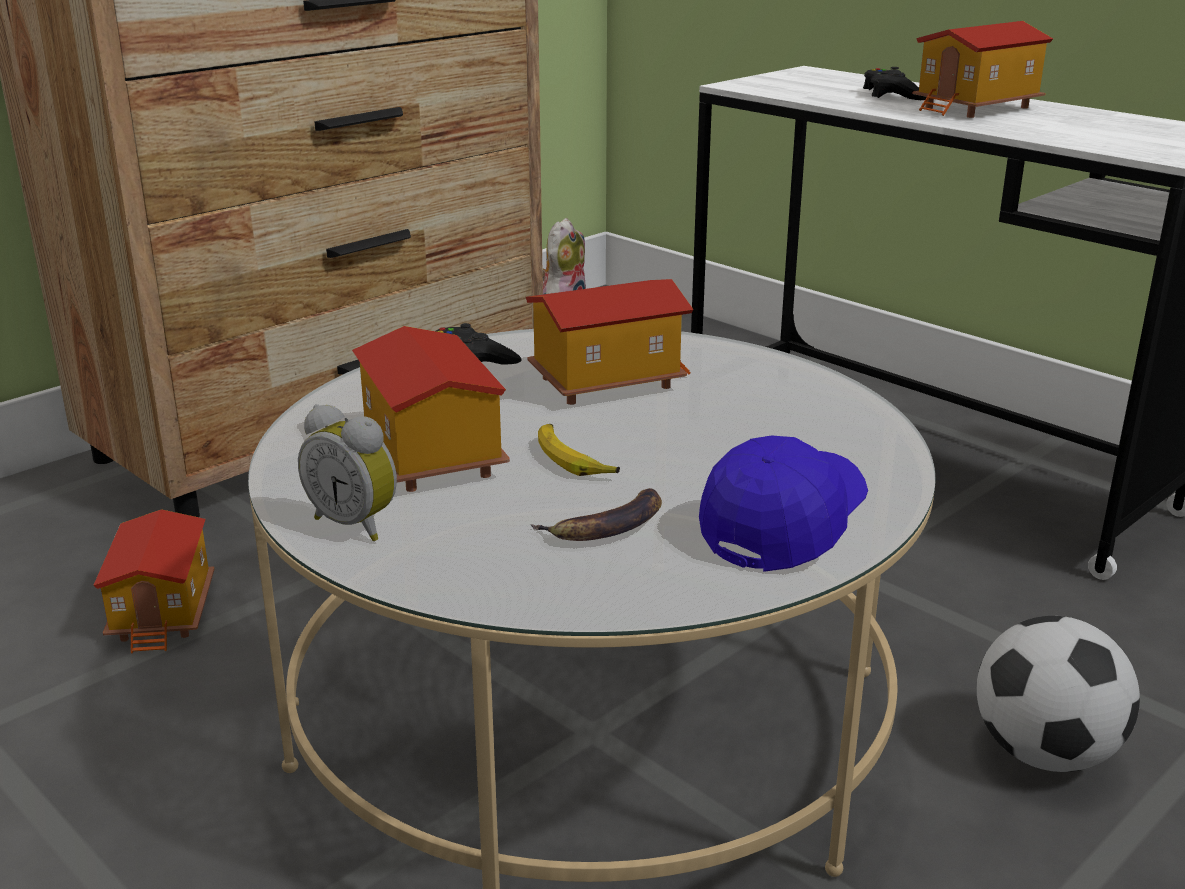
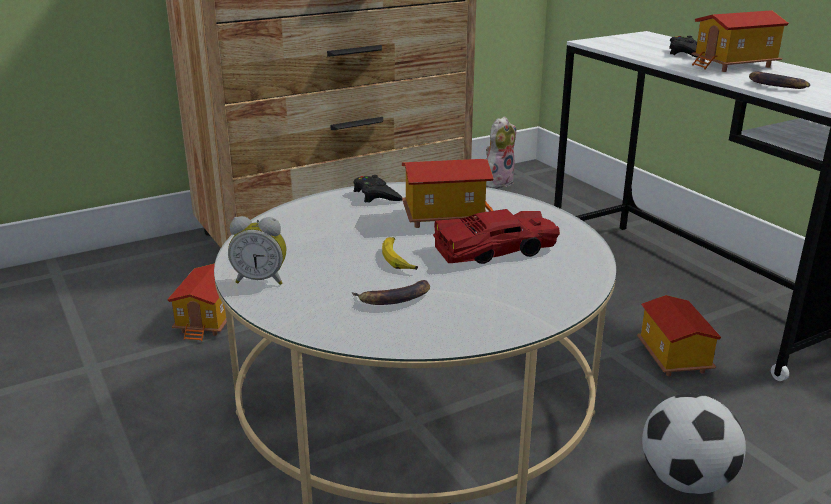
camera: 15 degrees right, 0 degrees up
(356, 524) = (261, 280): alarm clock -> alarm clock turned 45 degrees counterclockwise
(428, 457) = (319, 248): toy house -> toy house (672, 358)
(722, 426) = (496, 250): none -> red toy car
(783, 526) = (495, 312): blue cap -> none
(1061, 133) = (775, 86): none -> banana

